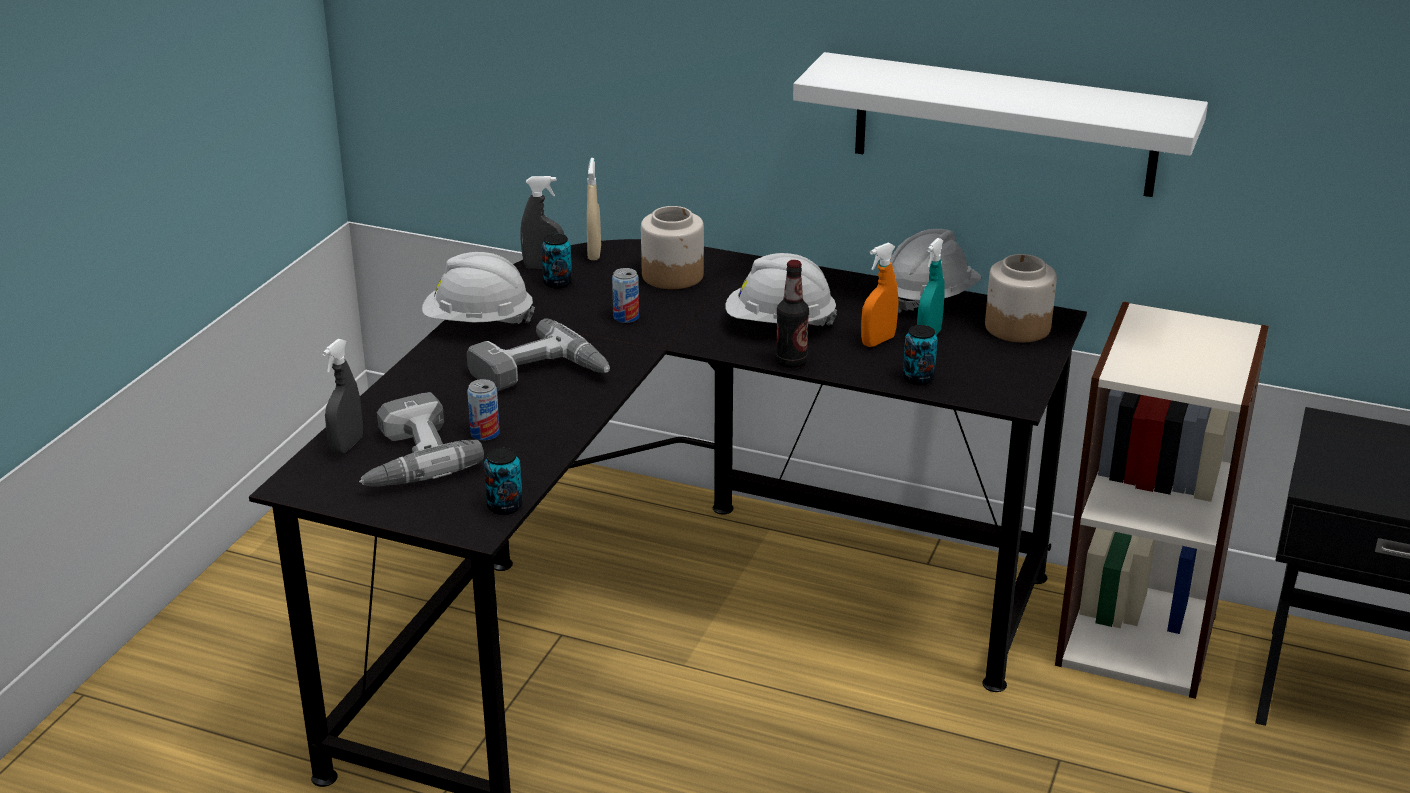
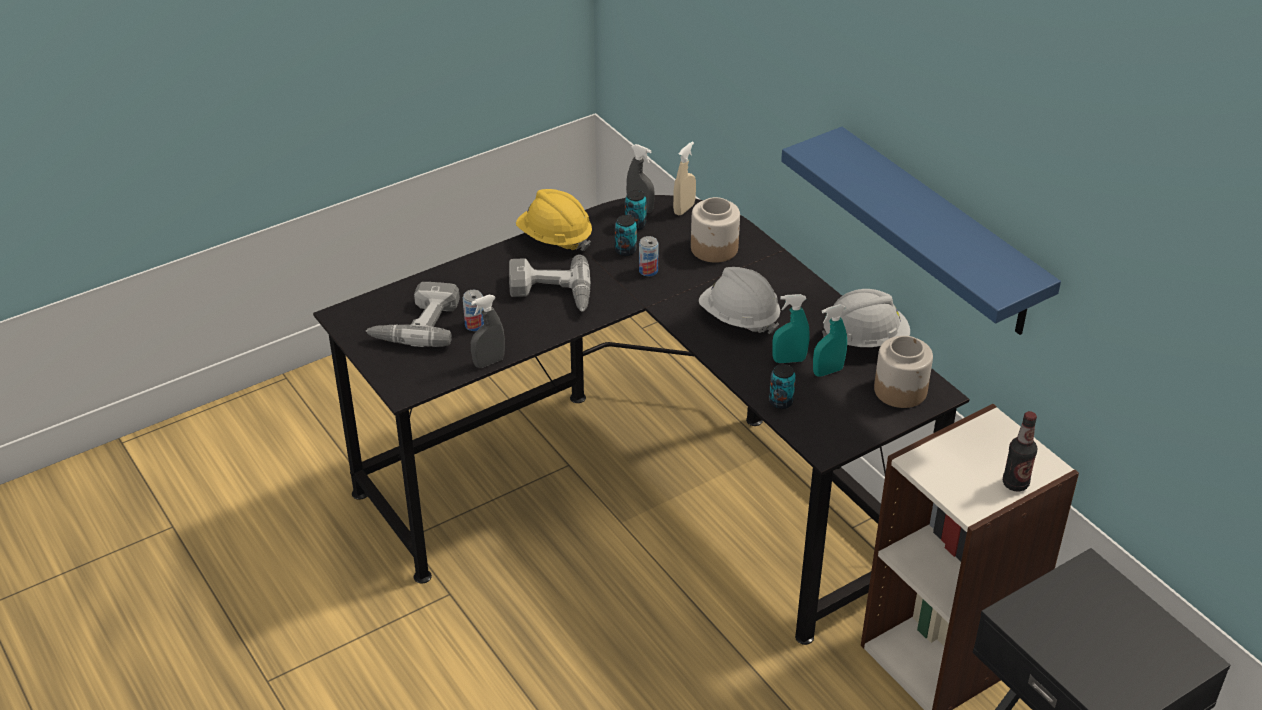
camera: 35 degrees right, 10 degrees up
(347, 446) = (394, 300): grey spray bottle -> grey spray bottle (489, 362)
(478, 323) = (555, 238): white hard hat -> yellow hard hat
(504, 506) = (433, 383): can -> can (625, 250)
(791, 362) = (713, 352): bottle -> bottle (1015, 483)
(878, 341) = (789, 360): orange spray bottle -> turquoise spray bottle
(1004, 125) = (939, 233): white shelf -> blue shelf

